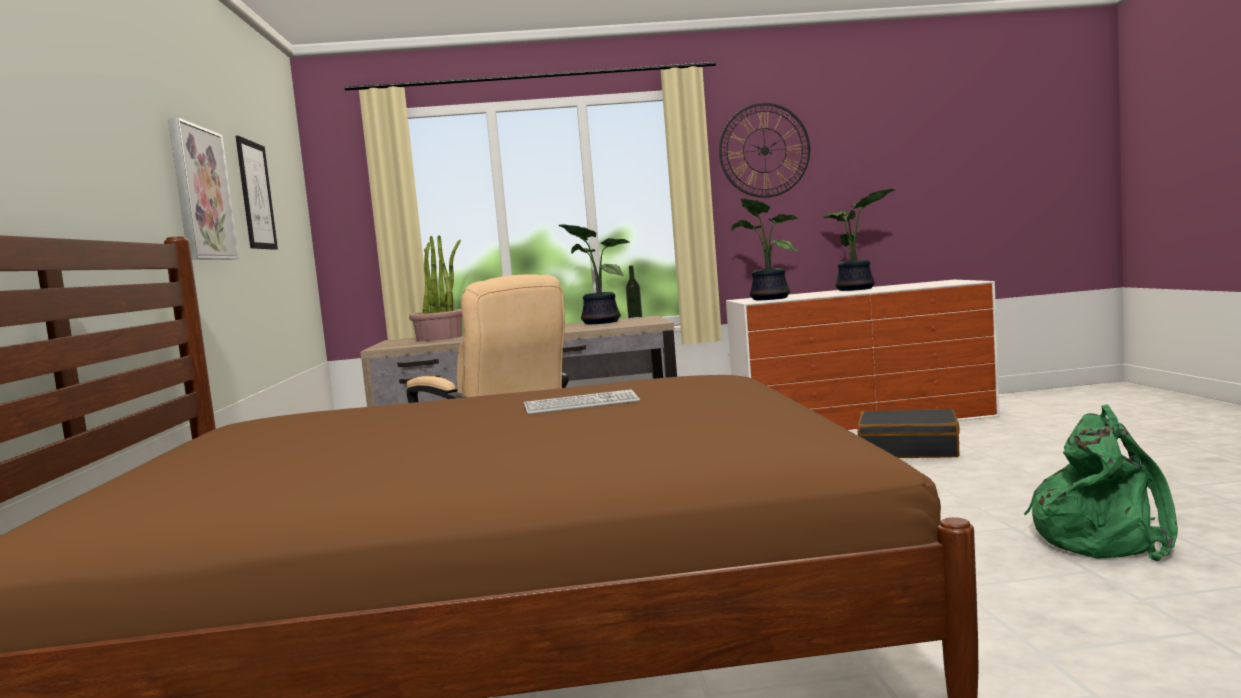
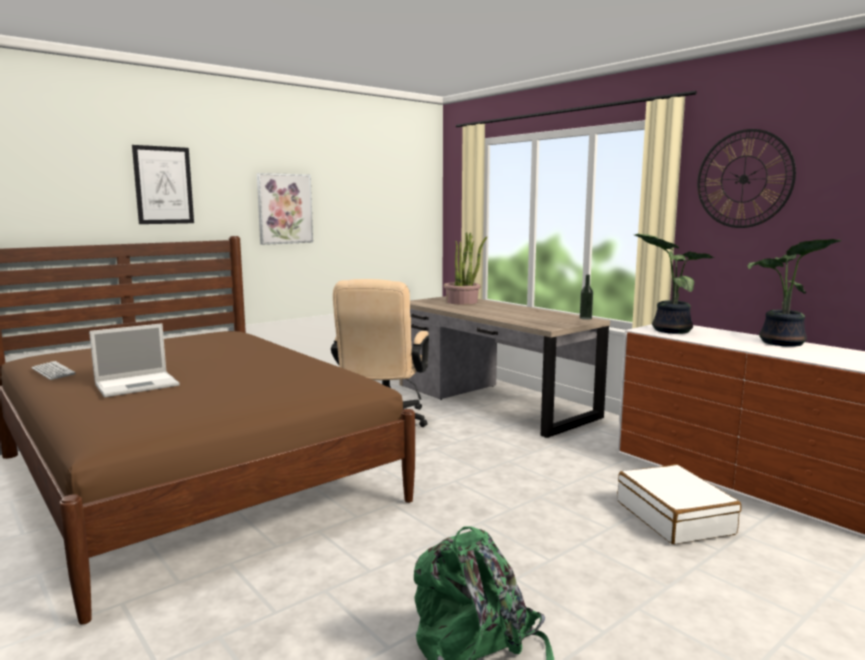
camera: 55 degrees right, 5 degrees up
(256, 195) = (357, 202): picture -> picture (163, 185)
(571, 435) = (138, 384): none -> laptop
(581, 404) = (229, 371): keyboard -> keyboard (53, 372)
(598, 322) = (551, 315): potted plant -> none
(908, 449) = (674, 517): black suitcase -> white suitcase

